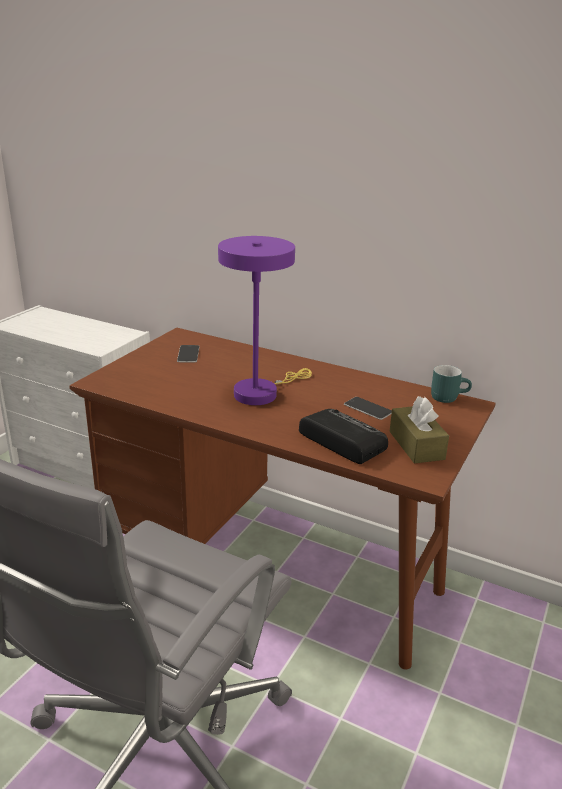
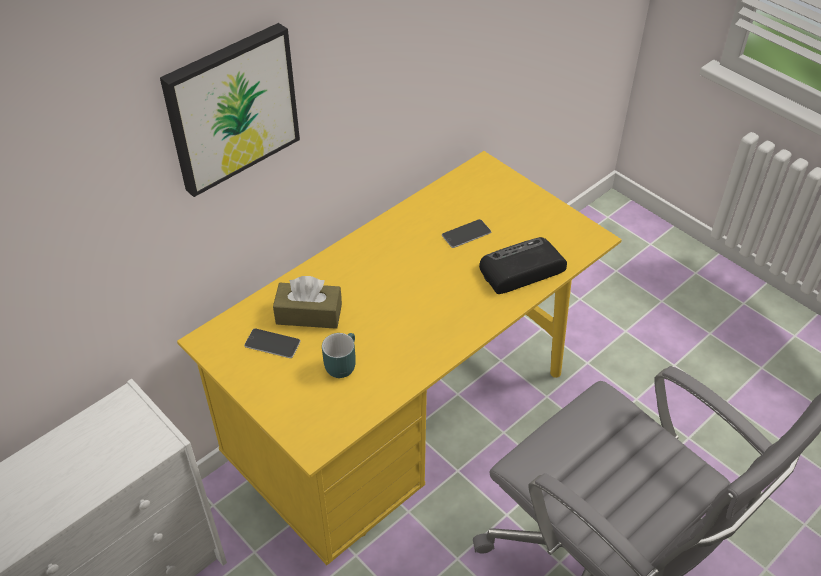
camera: 70 degrees left, 20 degrees up
(251, 169) = (231, 108): none -> picture
(261, 392) = (402, 301): purple table lamp -> none
(276, 570) = (410, 428): brown desk -> yellow desk
(416, 445) = (542, 226): brown tissue box -> brown tissue box (309, 314)
(448, 397) = (464, 174): turquoise mug -> turquoise mug (340, 363)

